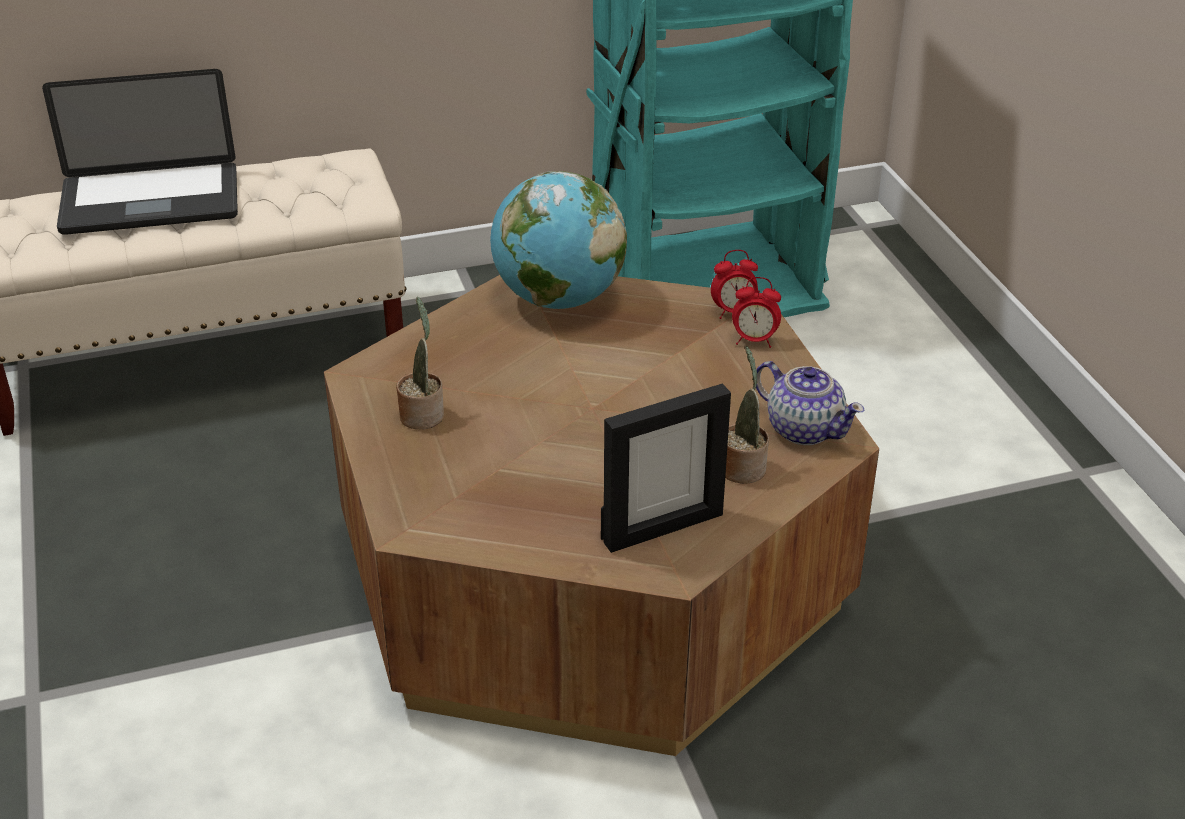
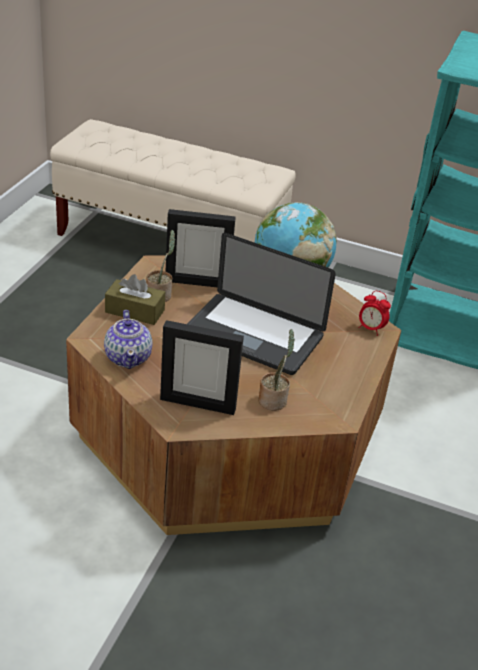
camera: 35 degrees right, 0 degrees up
(150, 201) = (164, 150): laptop -> laptop (253, 335)
(418, 455) = (135, 311): none -> brown tissue box
(448, 368) = (197, 282): none -> picture frame
(754, 340) = (362, 347): alarm clock -> none
(804, 429) = (330, 401): teapot -> teapot (128, 357)

